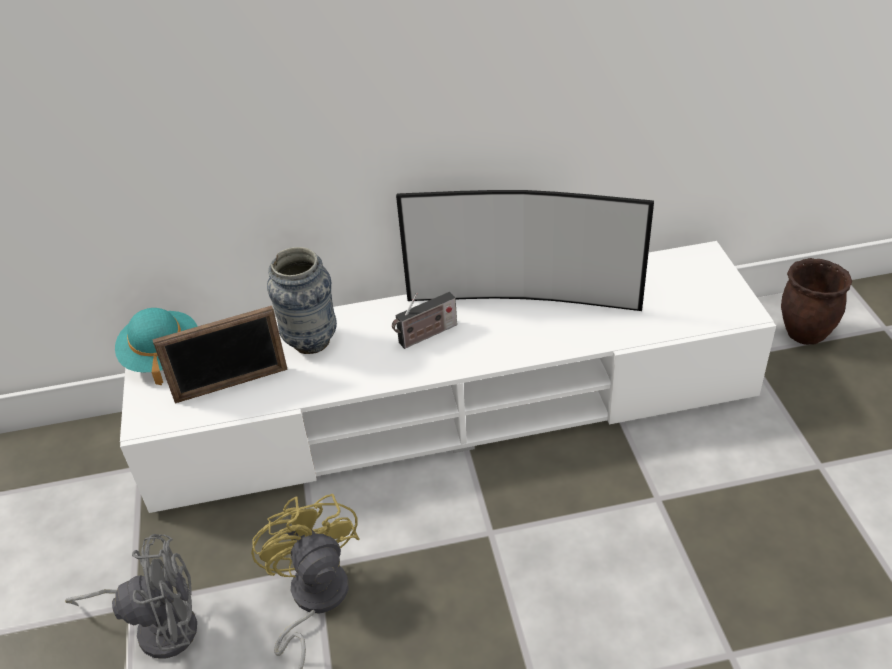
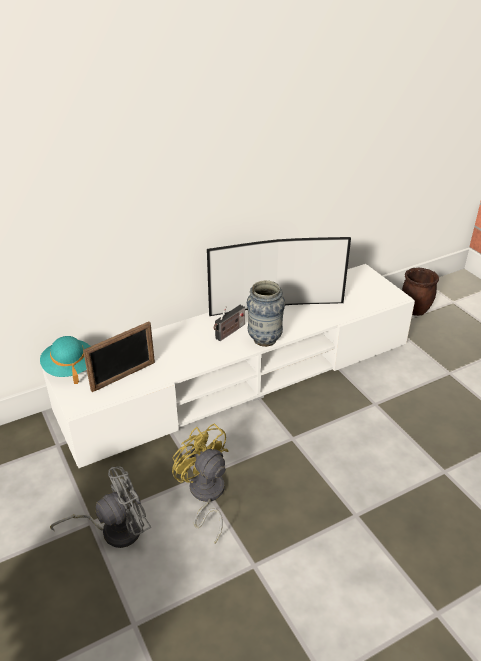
camera: 20 degrees left, 5 degrees down
(311, 341) = (161, 346): vase -> vase (264, 340)

